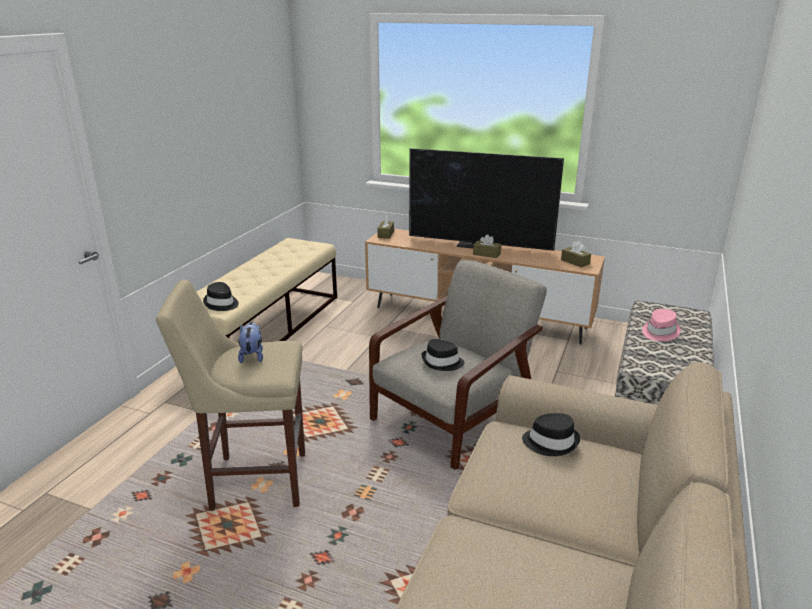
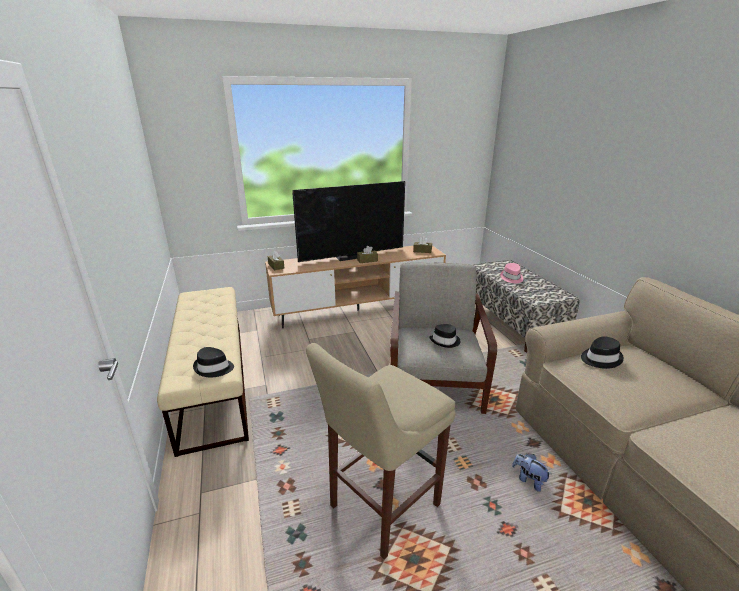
camera: 40 degrees left, 0 degrees up
(252, 356) = (387, 392): plush toy -> plush toy (528, 480)

